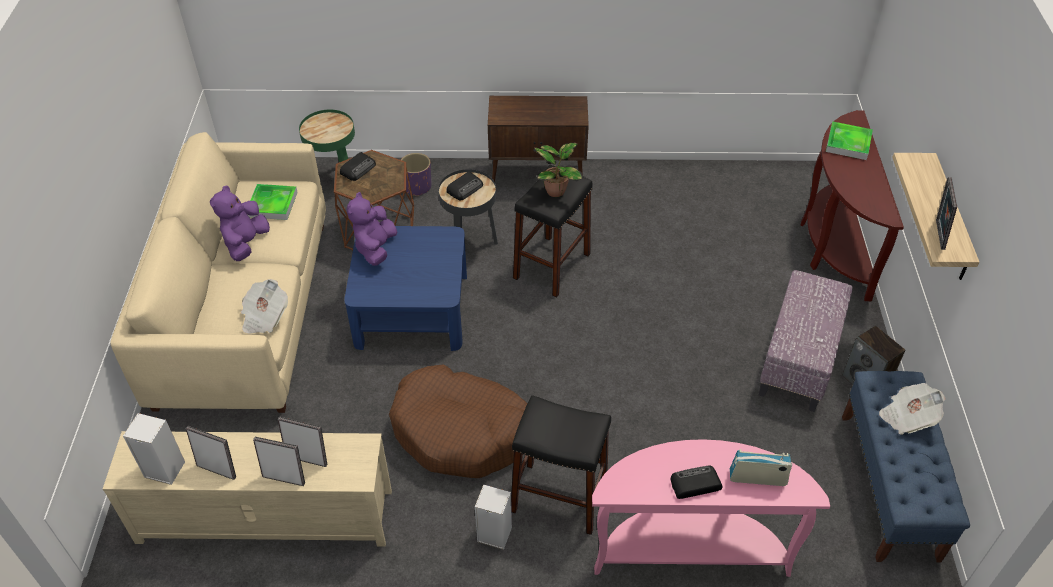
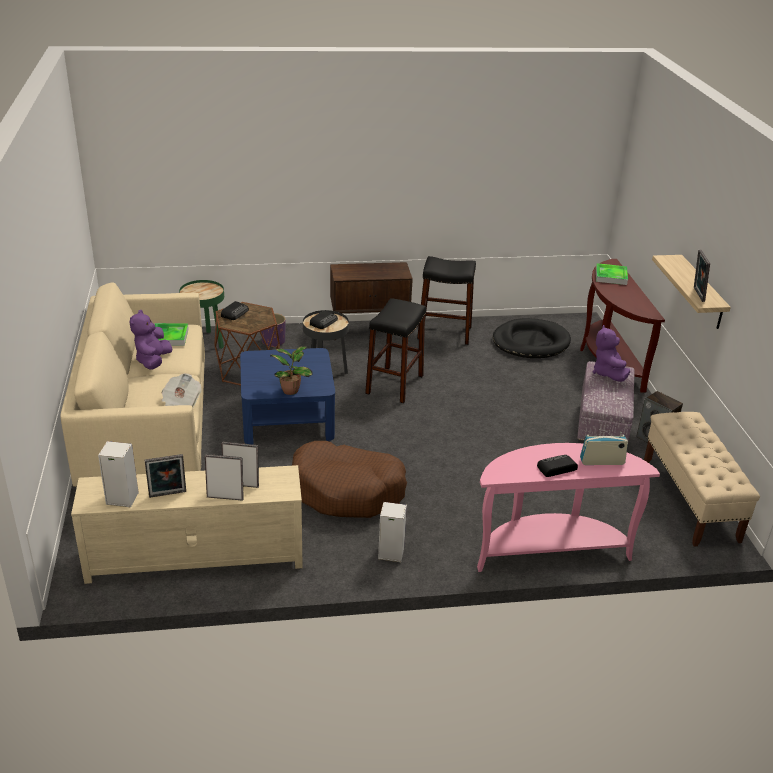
camera: 10 degrees left, 15 degrees down
(218, 469) = (168, 495): picture frame -> picture frame turned 150 degrees clockwise
(375, 248) = (259, 363): purple plush toy -> purple plush toy (608, 373)
(556, 190) = (400, 312): potted plant -> potted plant (291, 390)
(559, 497) = (437, 526): black stool -> black stool (444, 333)
(738, 207) = (530, 342): none -> black dog bed
(889, 486) = (690, 500): blue bench -> beige bench
(907, 417) = (697, 436): newspaper -> none

